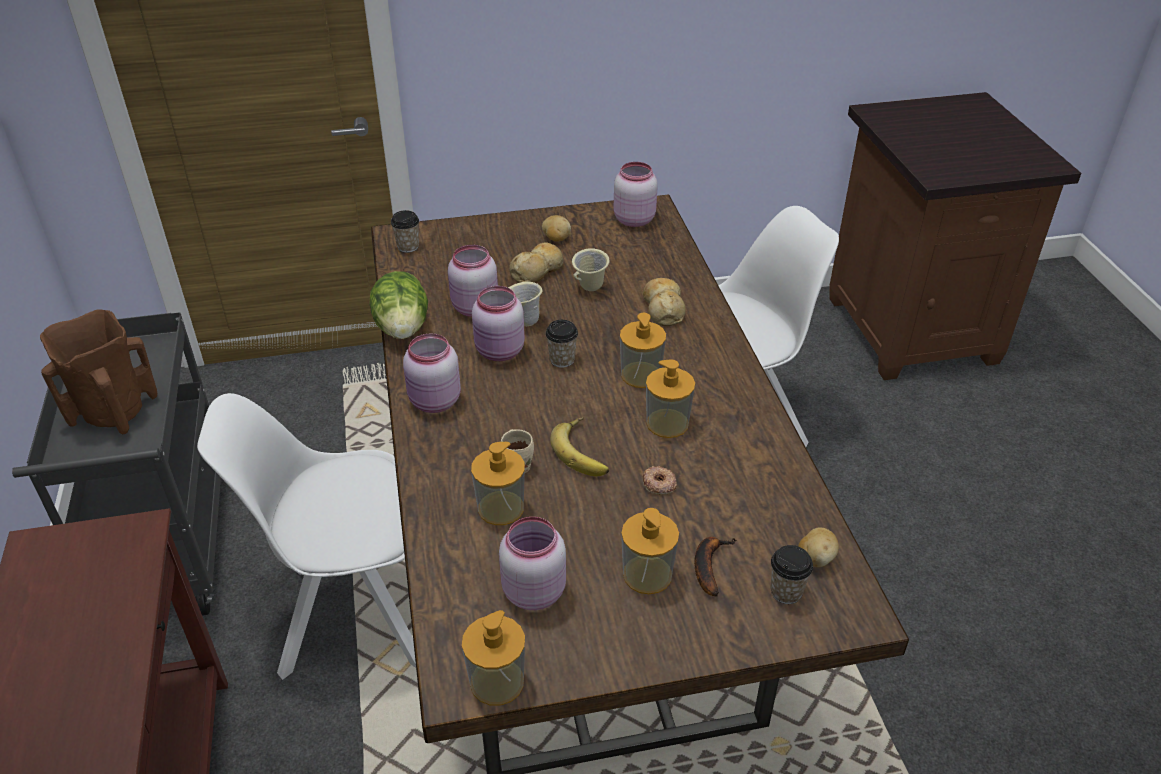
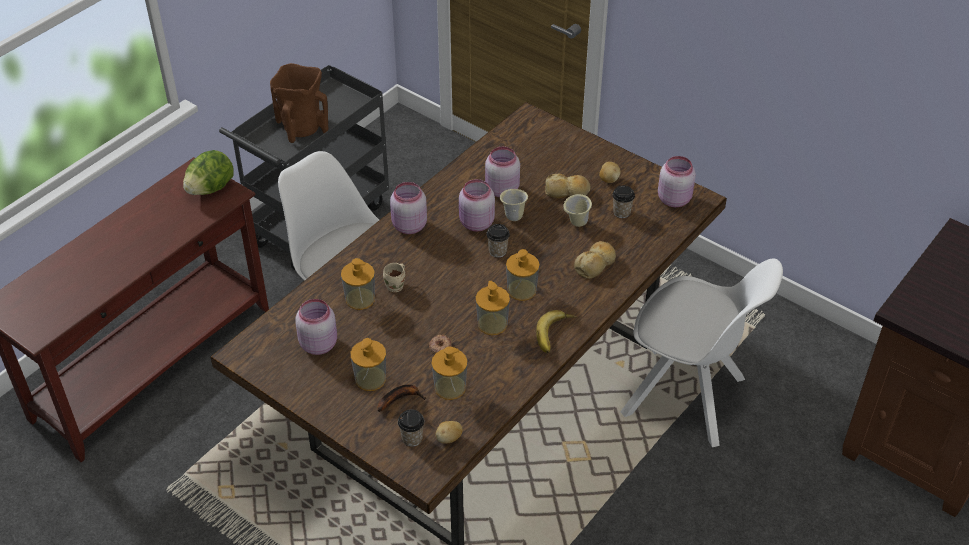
camera: 50 degrees right, 5 degrees up
(402, 329) = (451, 175): lettuce -> lettuce (211, 188)
(408, 247) = (524, 128): cup -> cup (621, 212)
(497, 682) = (255, 364): soap dispenser -> soap dispenser (450, 387)
(585, 451) = (434, 304): banana -> banana (556, 334)

